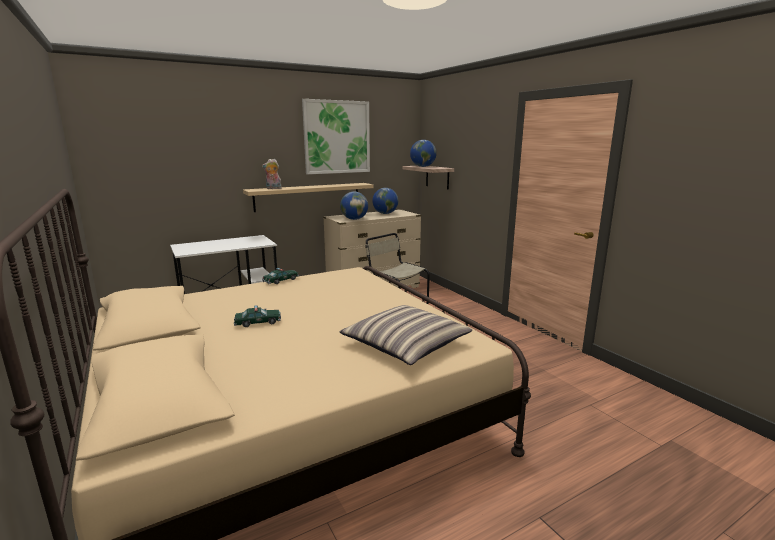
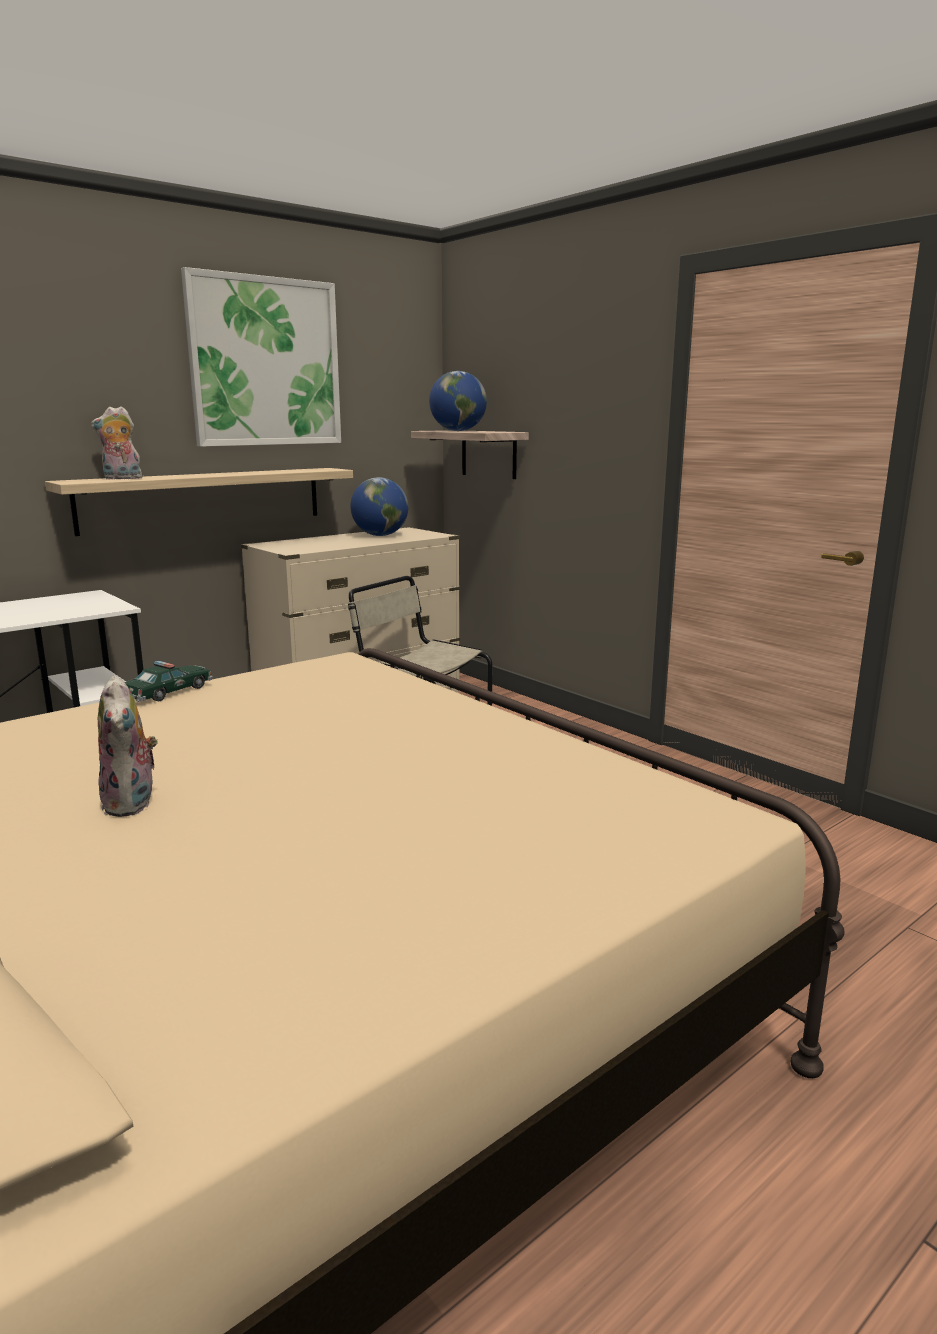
camera: 10 degrees left, 0 degrees up
(258, 322) = (133, 803): toy car -> plush toy
(354, 219) = (316, 548): globe -> none
(405, 344) = (544, 832): pillow -> none

